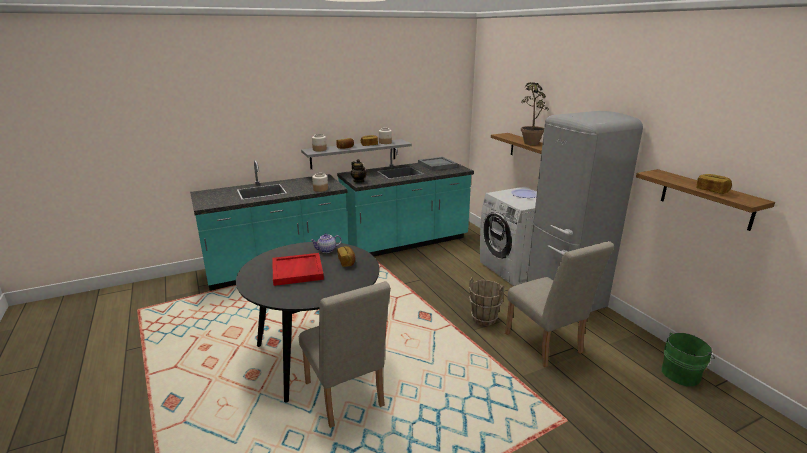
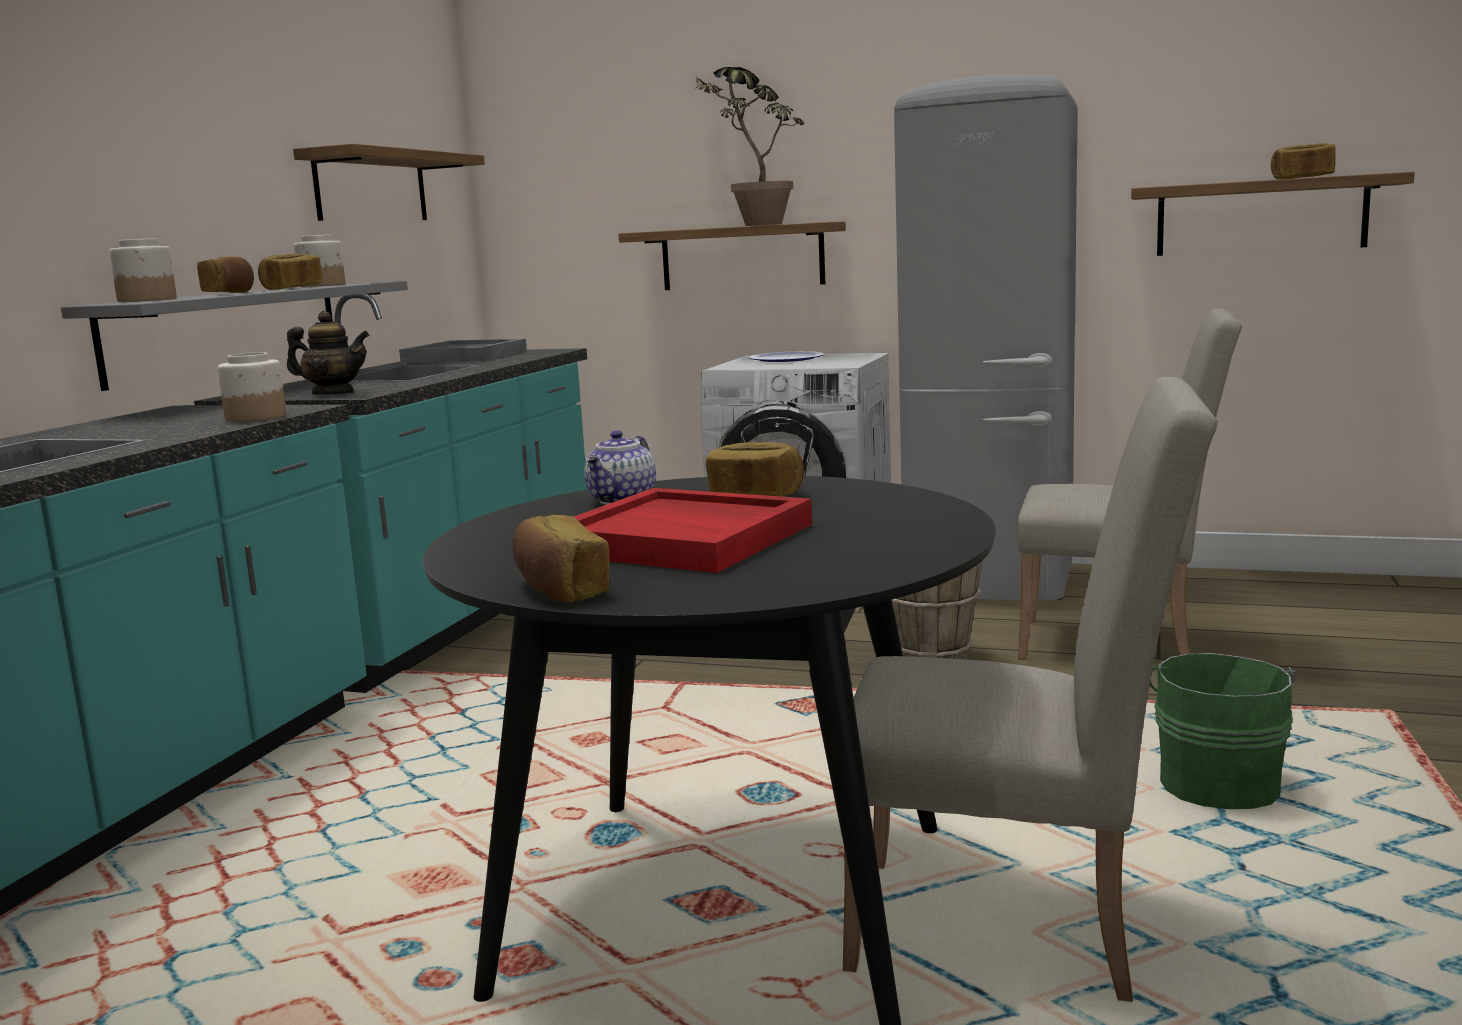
camera: 45 degrees left, 10 degrees down
(249, 276) = (560, 589): none -> bread
(420, 108) = (371, 187): none -> shelf
(682, 373) = (1340, 591): green bucket -> green bucket (1218, 784)

